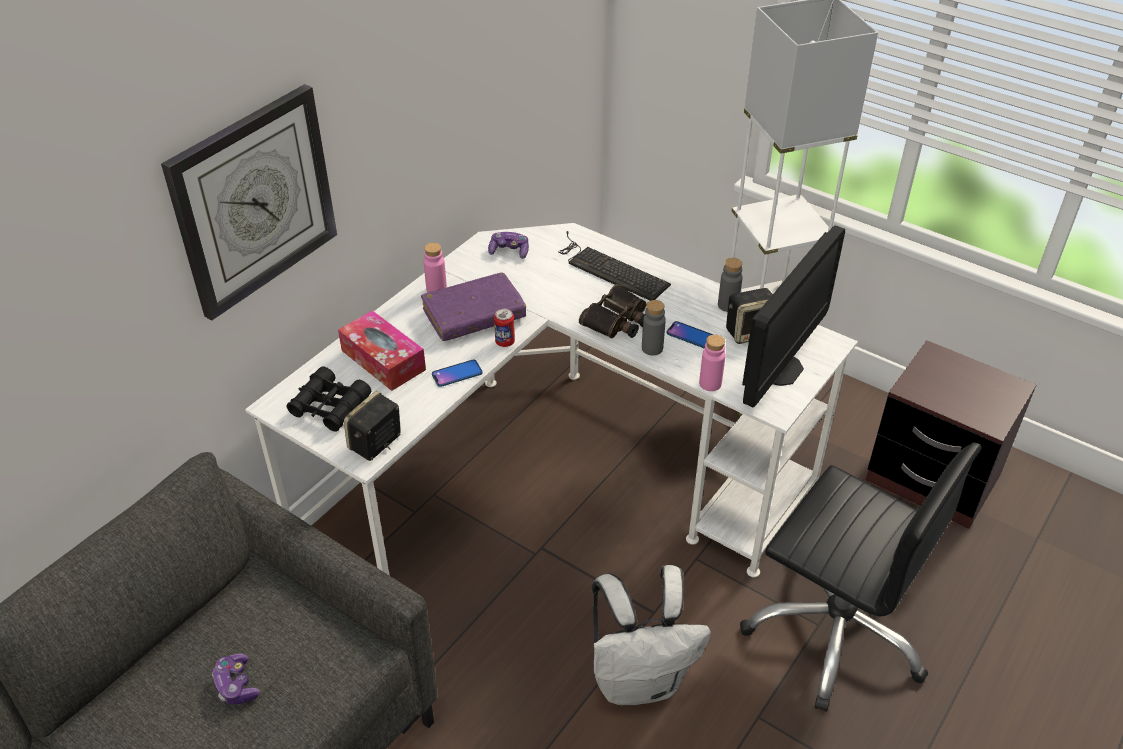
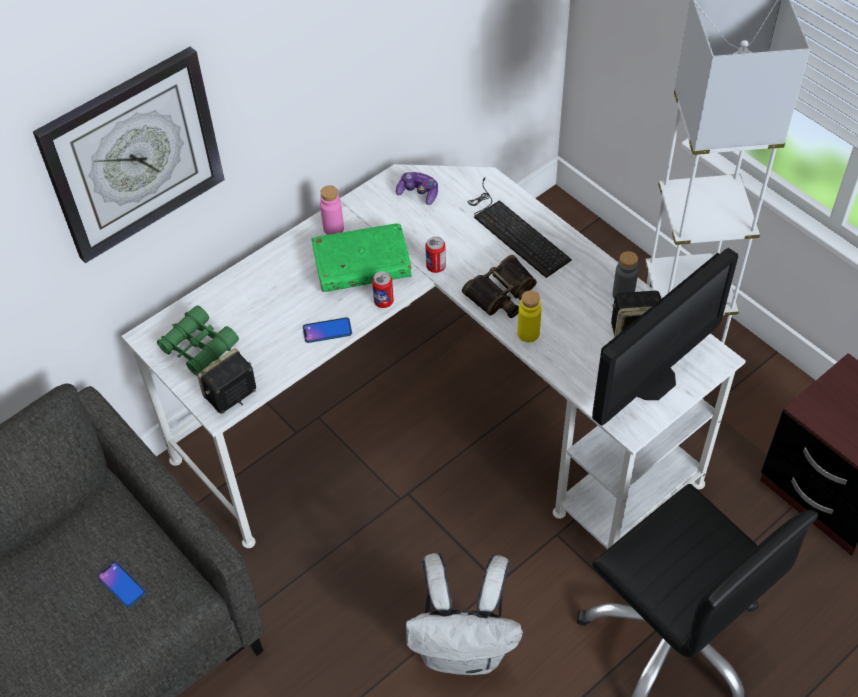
camera: 15 degrees right, 10 degrees up
(237, 685) = (67, 606): game controller -> none
(330, 407) = (199, 347): black binoculars -> green binoculars
(383, 360) = (261, 303): tissue box -> none
(474, 315) = (362, 265): purple book -> green book
(545, 307) = (436, 267): none -> can
(652, 348) = (528, 333): grey bottle -> yellow bottle
(690, 336) = (572, 325): phone -> phone (121, 585)
(710, 383) = (574, 385): pink bottle -> none

